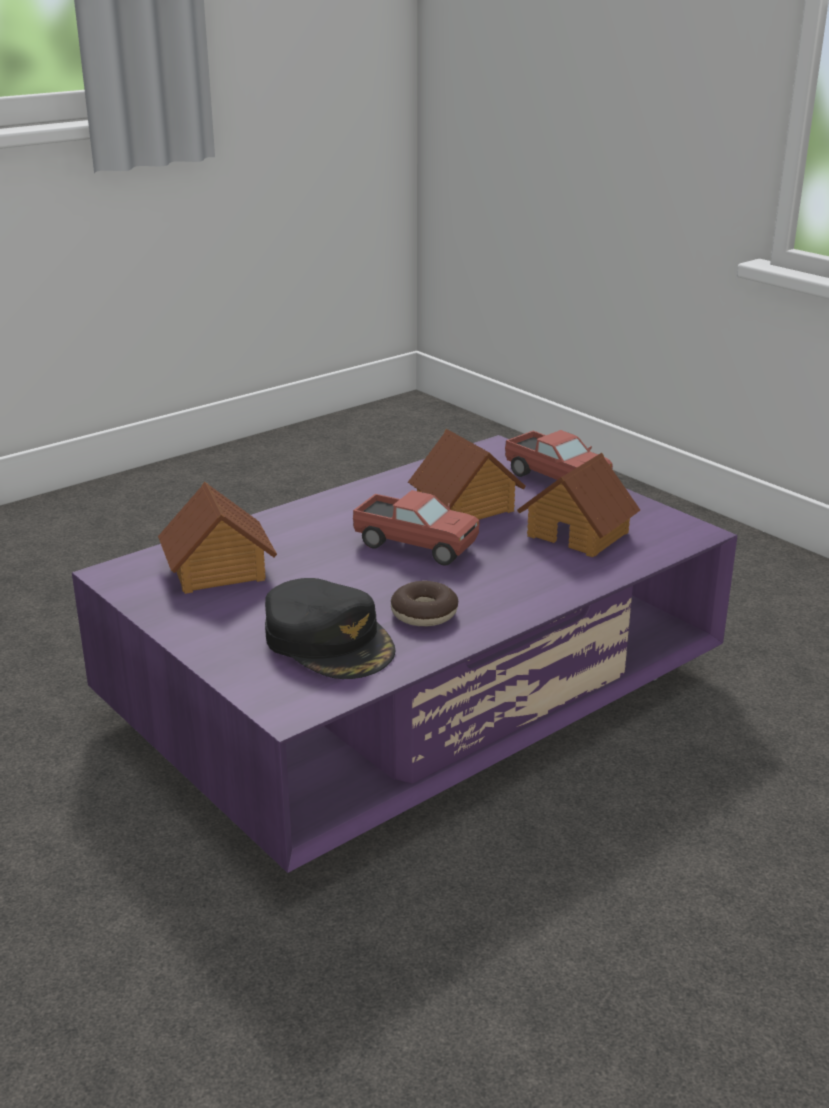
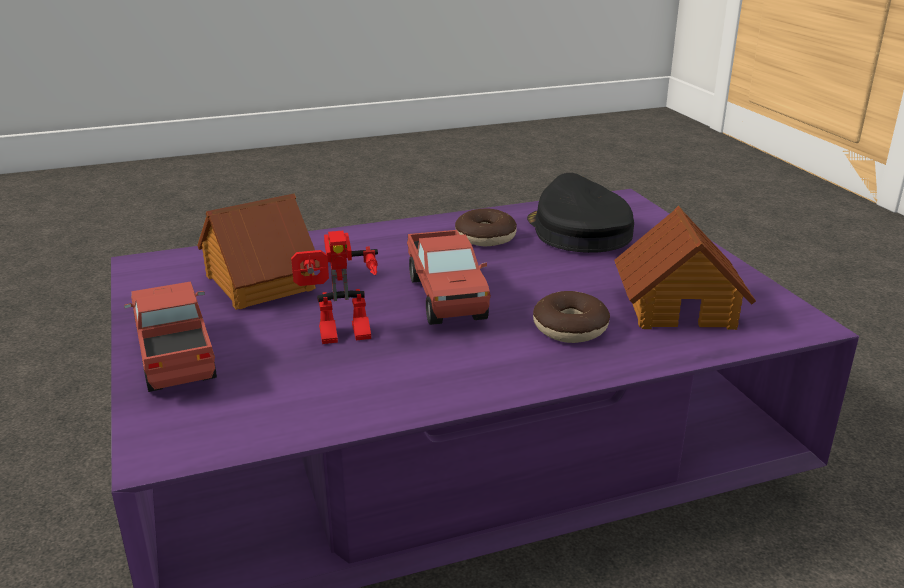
camera: 160 degrees left, 0 degrees up
(304, 539) = (570, 328): none -> donut
(415, 546) = (446, 297): toy truck -> toy truck turned 150 degrees counterclockwise
(466, 507) = (341, 337): toy house -> toy robot

